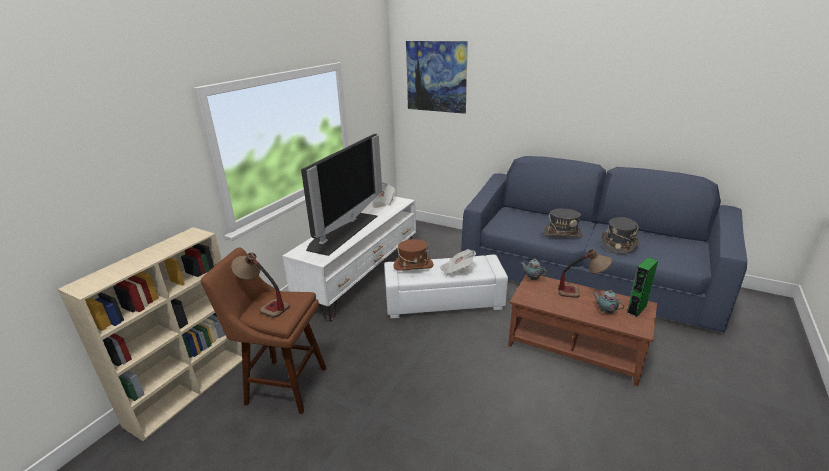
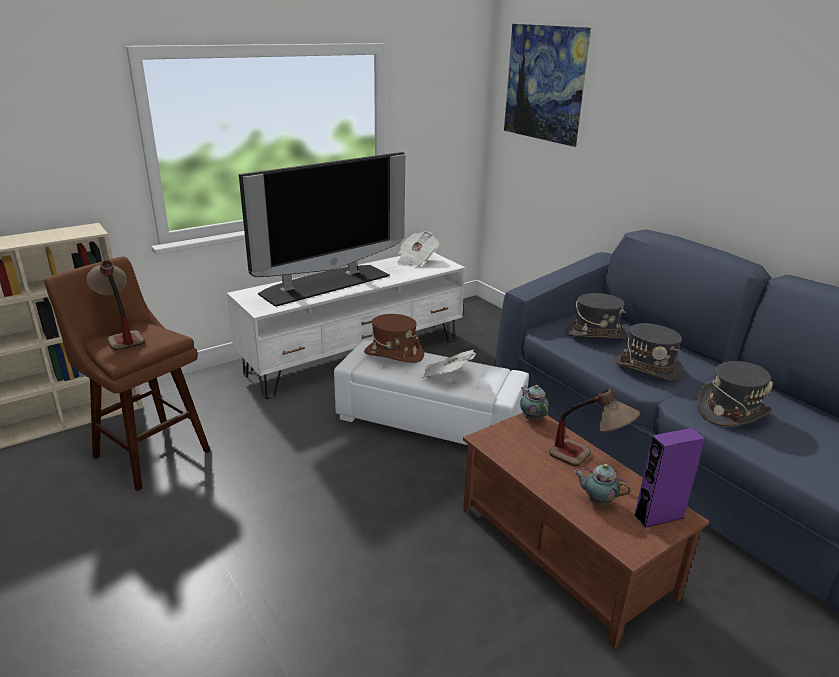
camera: 25 degrees right, 0 degrees up
(518, 221) = (595, 333): none -> grey hat
(605, 312) = (597, 501): teapot -> teapot turned 45 degrees counterclockwise
(636, 309) = (658, 516): green speaker -> purple speaker

